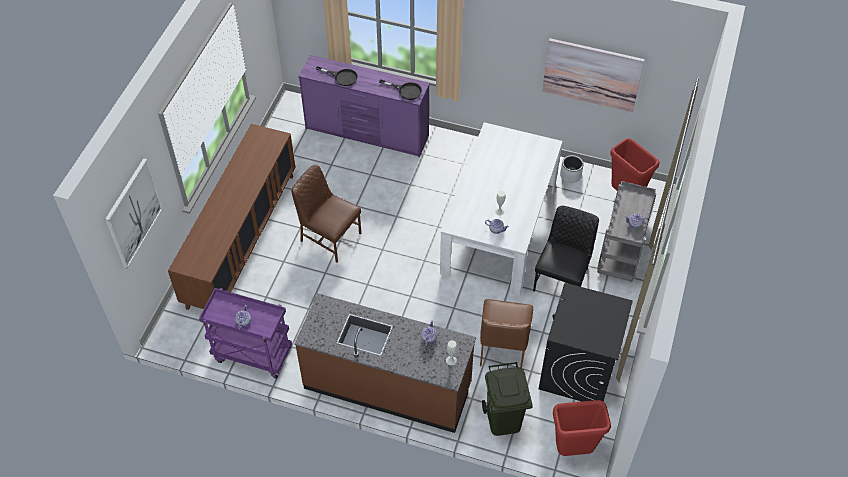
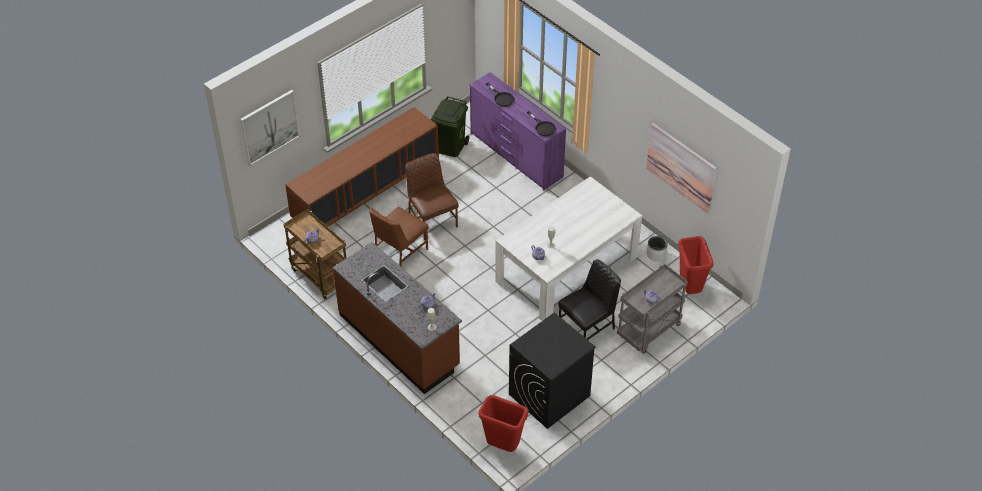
camera: 30 degrees right, 5 degrees down
(251, 355) = (319, 276): purple cart -> brown cart
(502, 348) = (503, 354): brown chair -> brown chair (400, 252)
(503, 419) = (466, 402): green trash can -> green trash can (450, 147)

